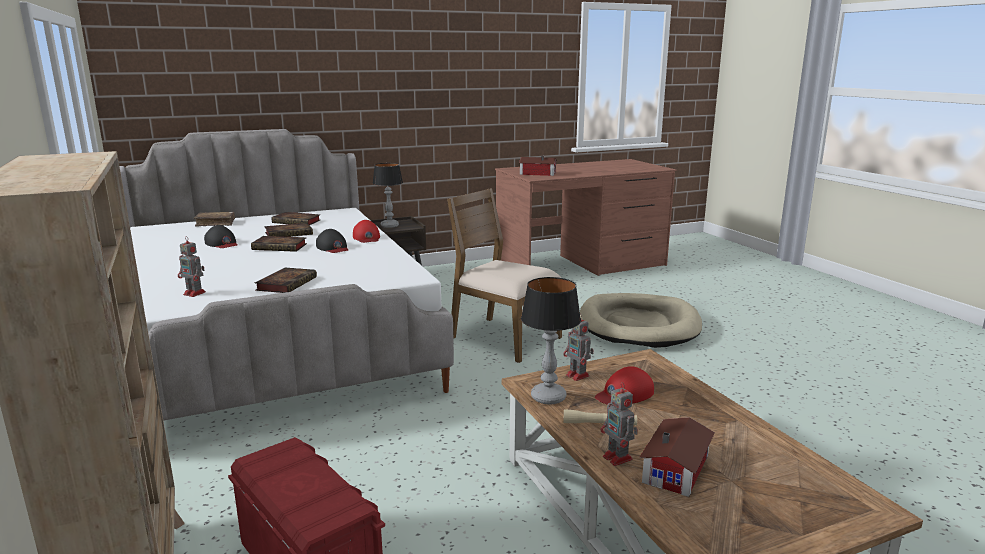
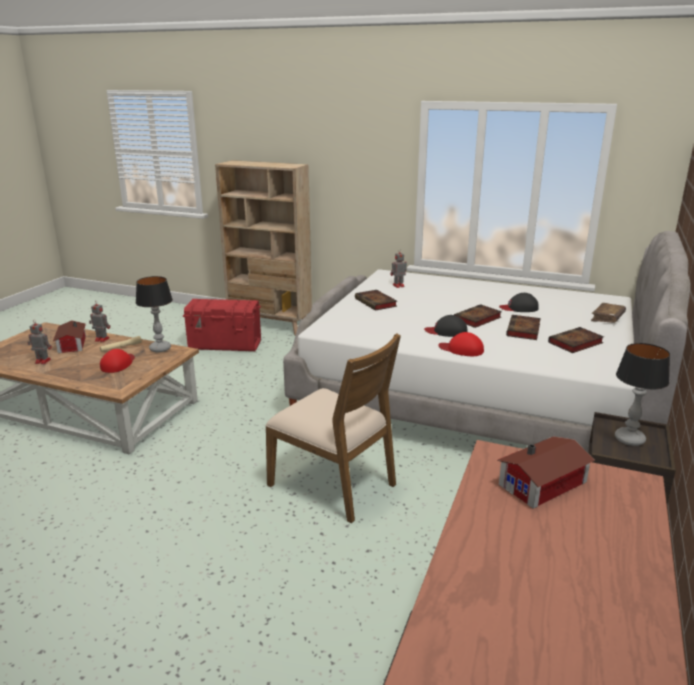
camera: 135 degrees right, 5 degrees up
(503, 338) = (334, 484): brown chair -> brown chair turned 45 degrees clockwise
(578, 376) = (155, 364): toy robot -> toy robot (42, 361)
(638, 325) = (220, 592): beige dog bed -> none

